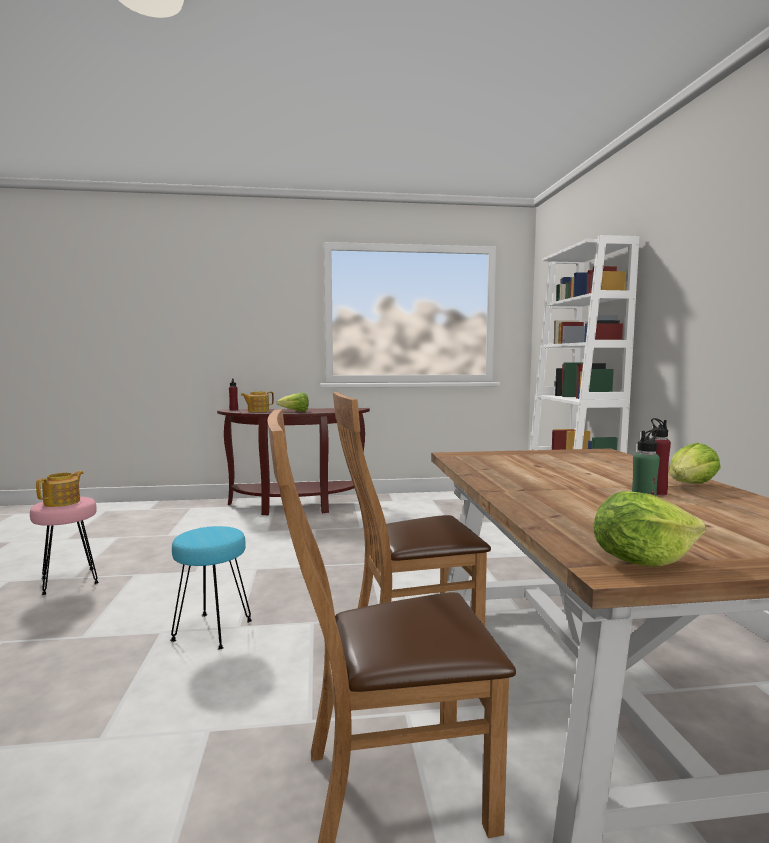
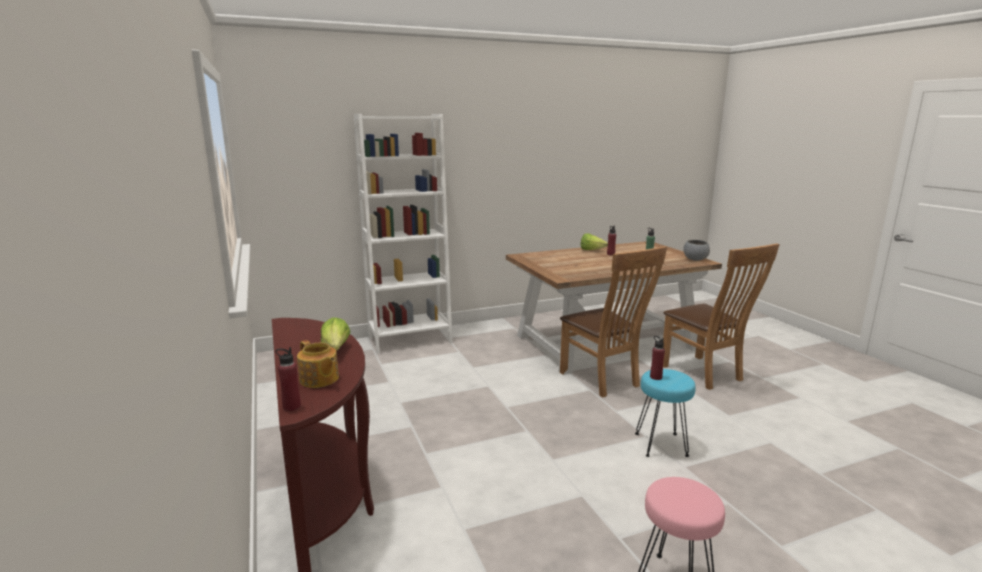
camera: 105 degrees left, 10 degrees up
(63, 502) = (687, 494): teapot -> none
(218, 529) = (655, 377): none -> red bottle
(641, 561) = (695, 259): lettuce -> grey bowl

